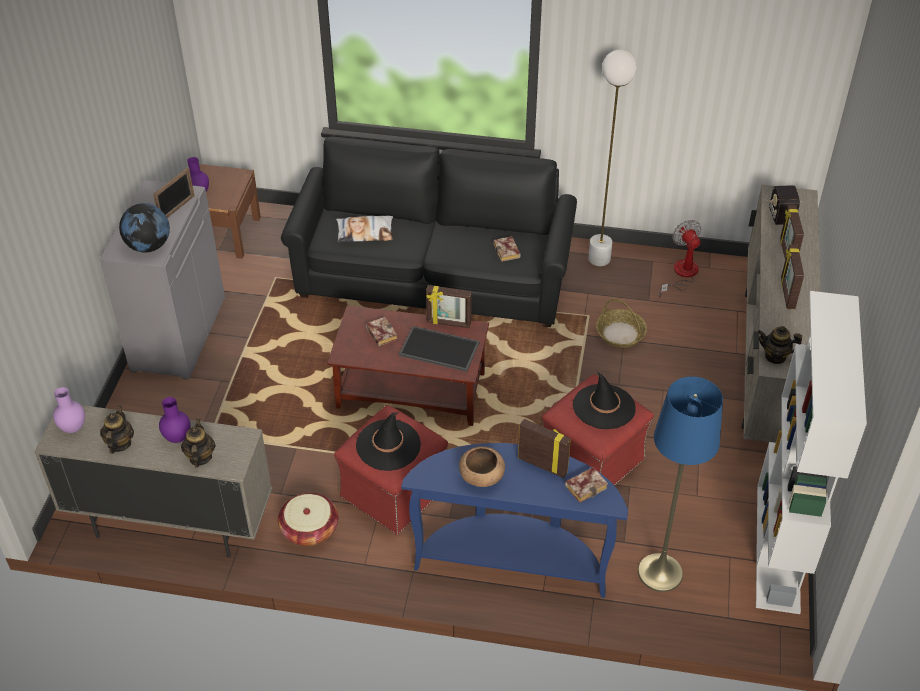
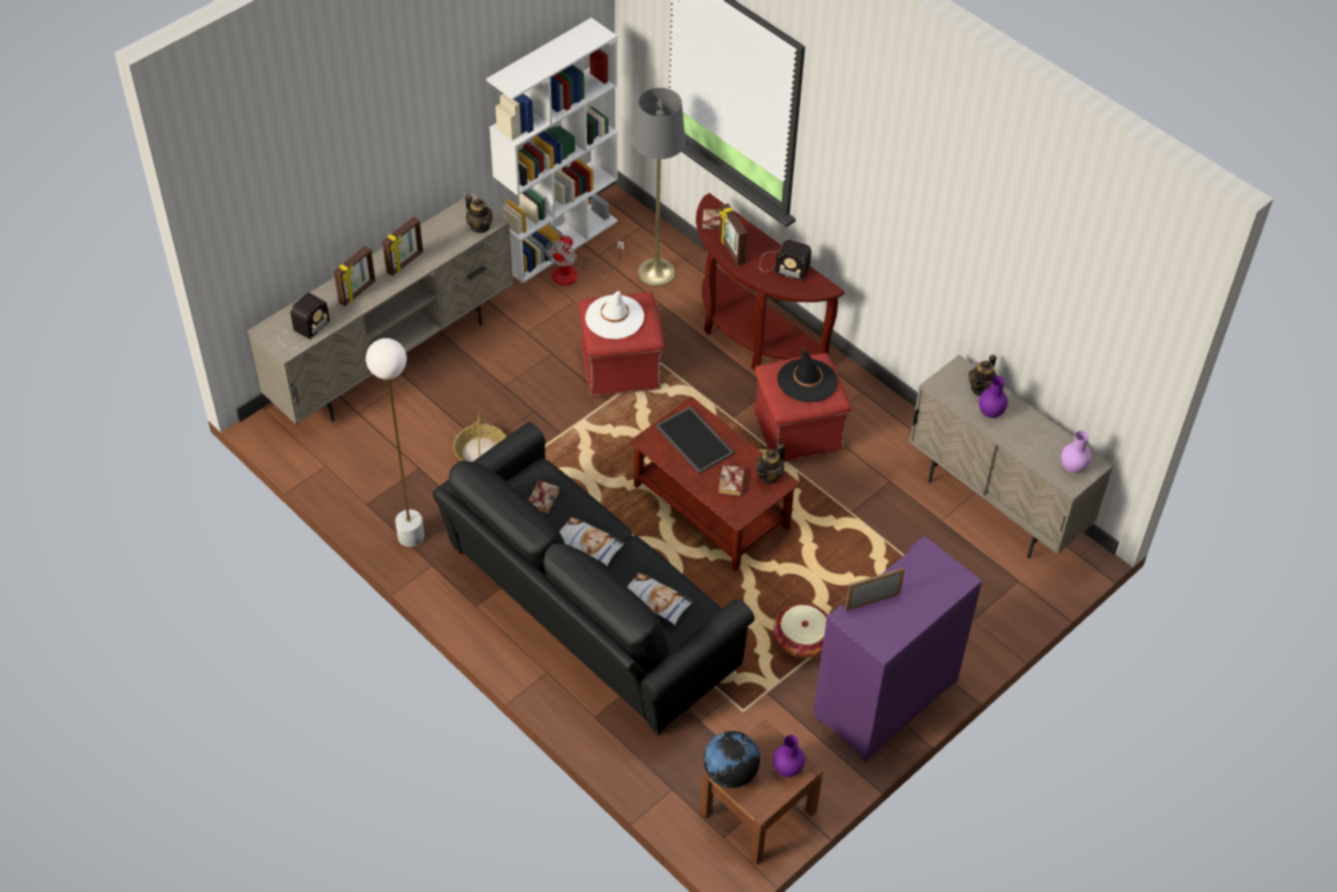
camera: 145 degrees left, 5 degrees up
(119, 444) = (1040, 434): teapot -> teapot (769, 476)
(148, 246) = (926, 568): globe -> globe (730, 773)
(177, 333) = (886, 699): grey cabinet -> purple cabinet
(309, 529) = (886, 439): basket -> basket (802, 640)
(445, 241) = (587, 545): none -> pillow
(448, 323) = (664, 459): picture frame -> none
(481, 477) = (782, 266): brown bowl -> radio
(513, 560) = (750, 335): blue console table -> brown console table
(604, 407) = (614, 317): black hat -> white hat
(660, 572) = (656, 272): blue floor lamp -> grey floor lamp
(681, 274) = (359, 474): fan -> fan (574, 273)

